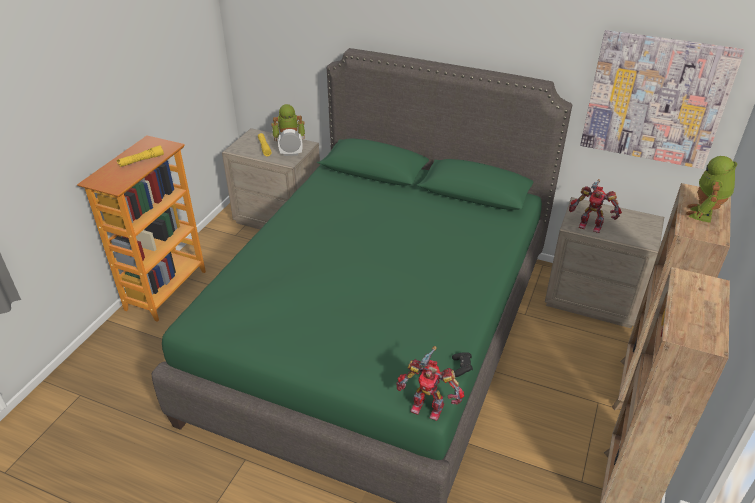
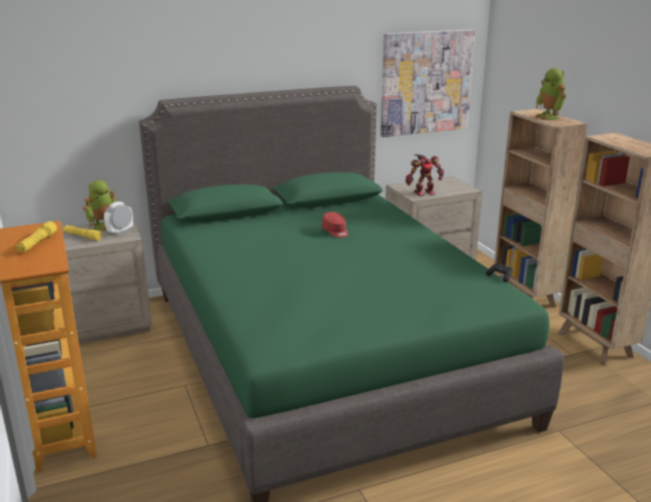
camera: 45 degrees left, 15 degrees down
(418, 234) = (335, 232): none -> red cap
(428, 406) = (521, 302): toy robot -> none

